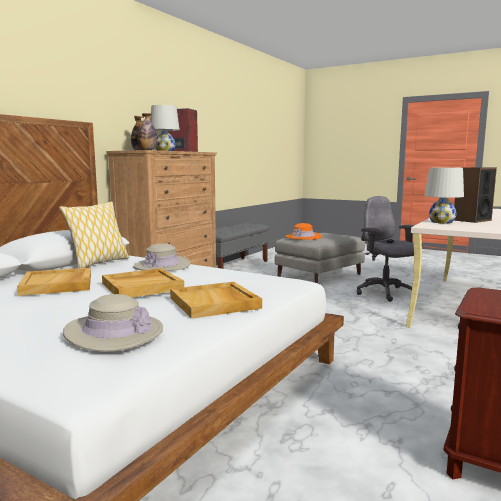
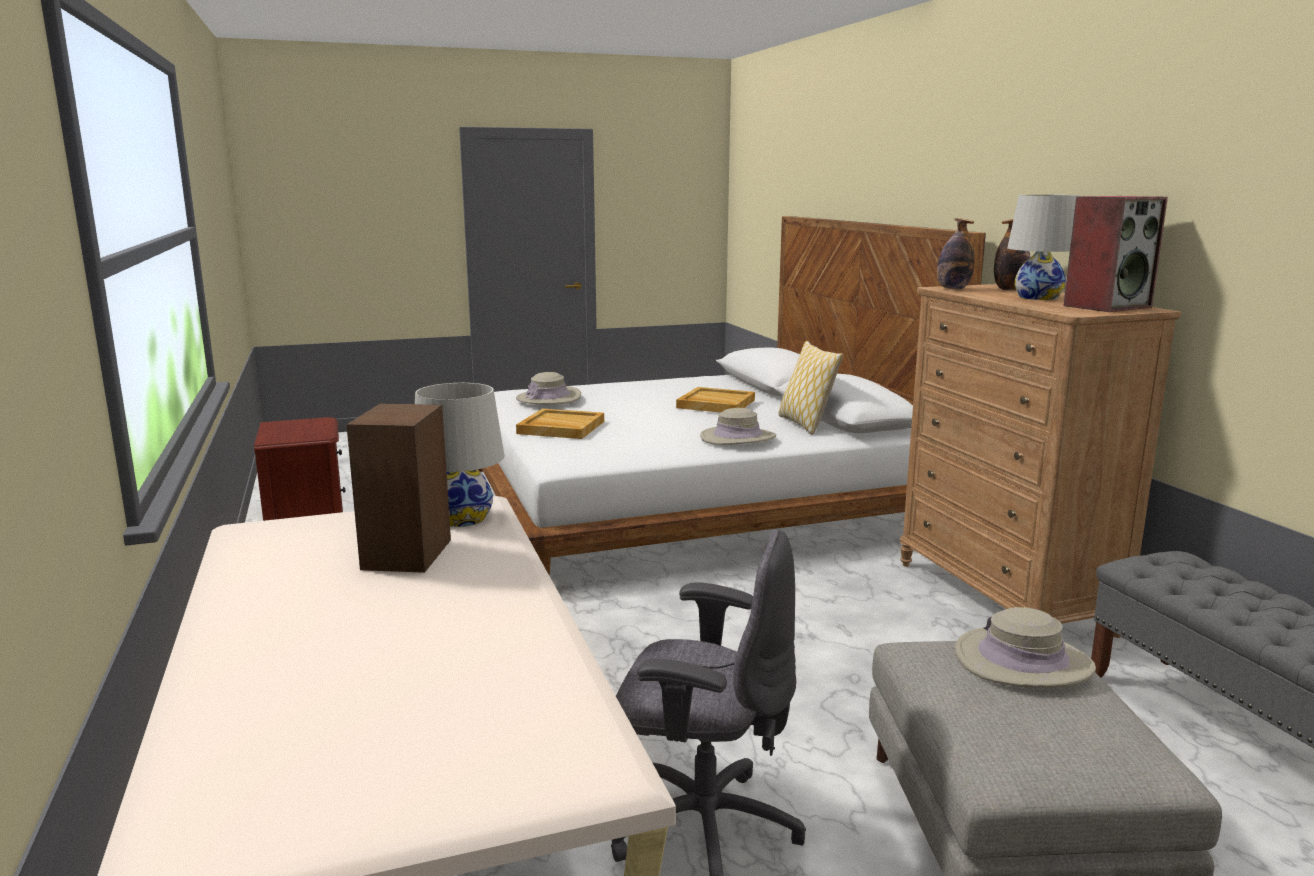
camera: 130 degrees right, 5 degrees up
(142, 286) = (655, 419): beige tray -> none
(303, 237) = (1023, 661): orange hat -> beige hat

